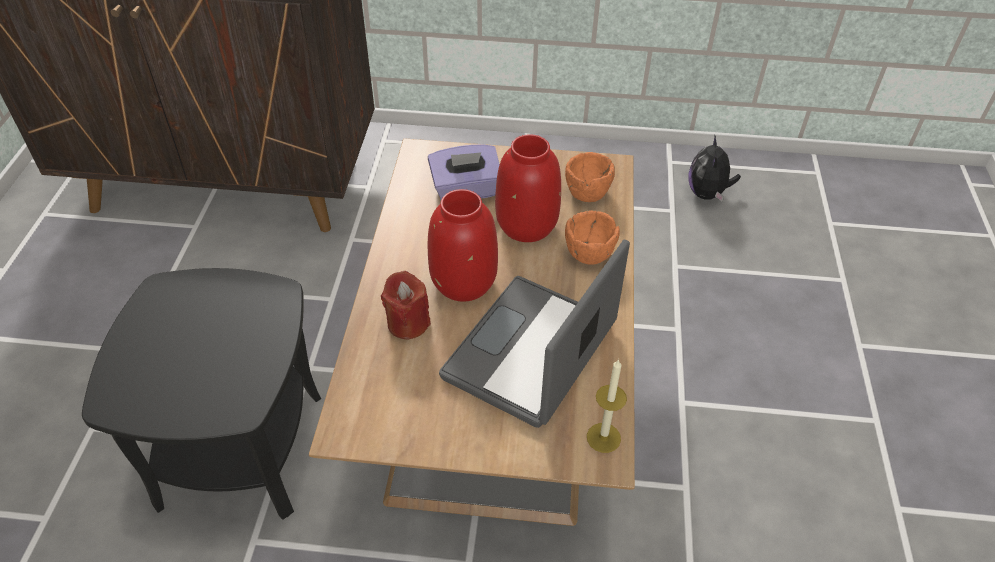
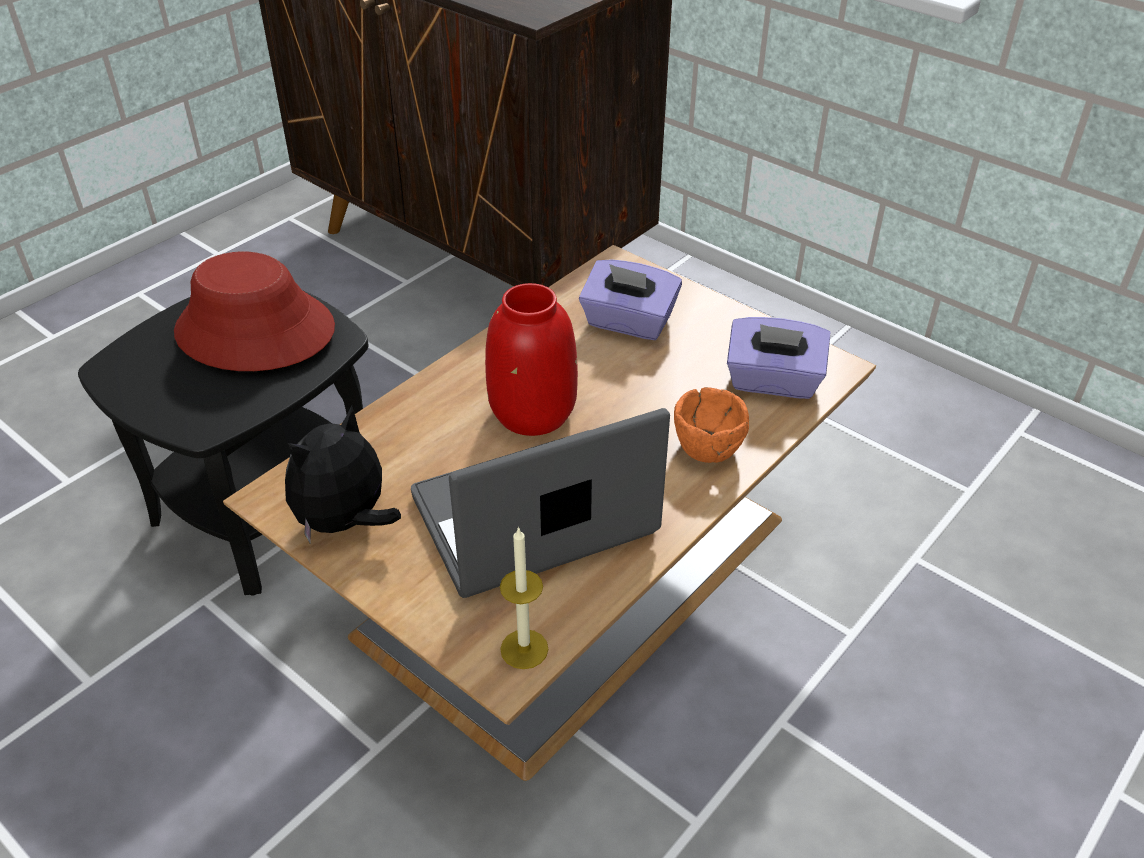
camera: 35 degrees right, 5 degrees down
(205, 317) = (254, 331): none -> red hat
(408, 323) = (435, 426): red candle -> none
(527, 226) = (662, 387): red vase -> none
(587, 192) = (773, 382): orange bowl -> purple tissue box
(707, 194) = (1041, 492): plush toy -> plush toy (345, 522)

